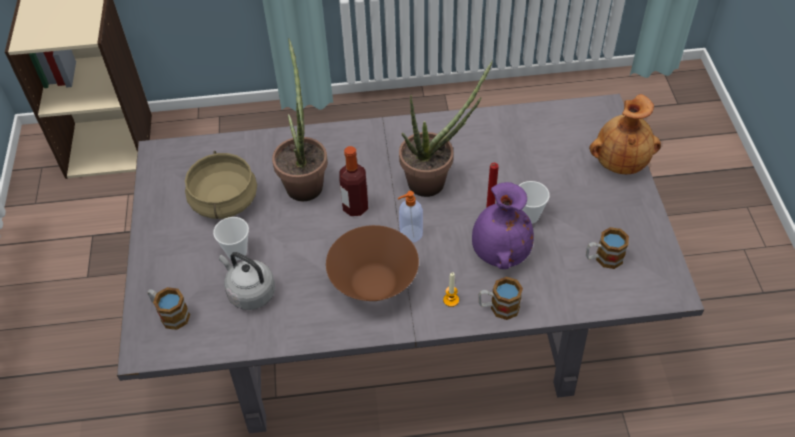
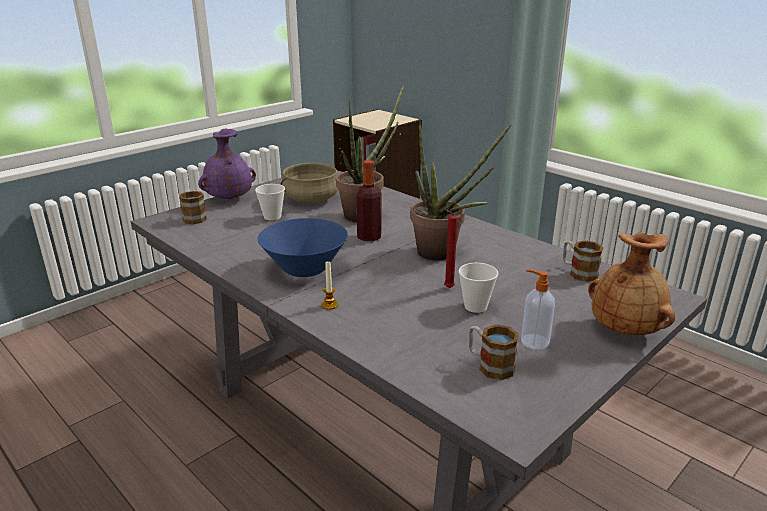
camera: 50 degrees right, 25 degrees down
(249, 292) = (242, 232): grey kettle -> none
(374, 283) = (305, 269): brown bowl -> blue bowl
(410, 234) = (374, 264): soap dispenser -> soap dispenser (533, 341)
(498, 307) = (350, 330): mug -> mug (578, 272)
(499, 252) = (413, 308): purple vase -> purple vase (229, 198)

